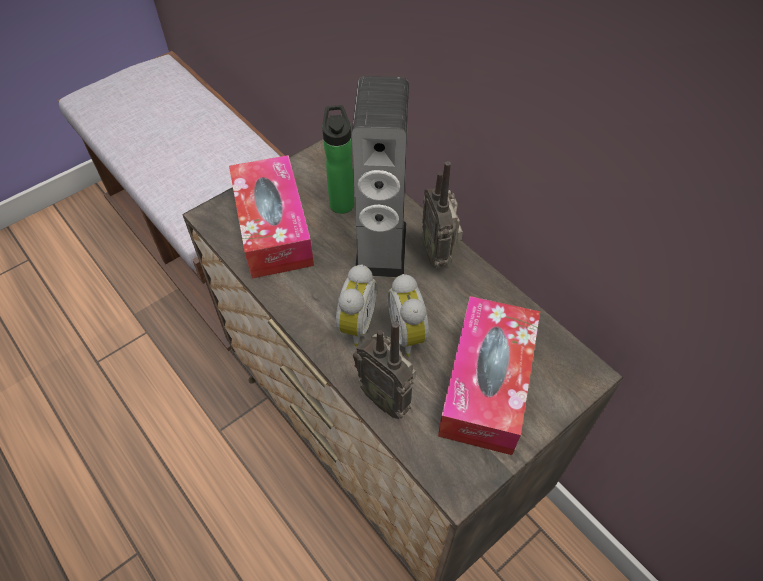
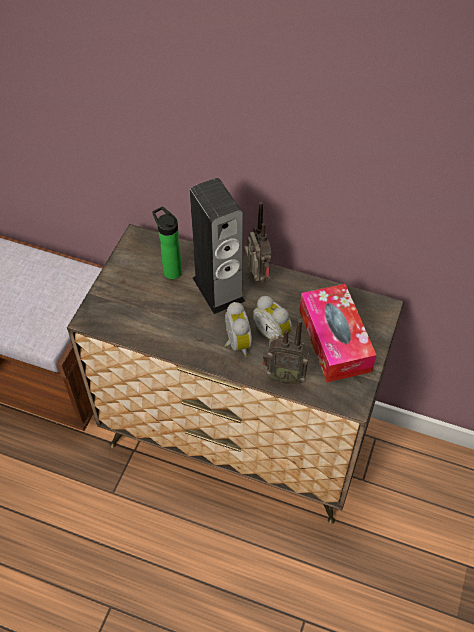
camera: 30 degrees left, 0 degrees up
(273, 228) = (138, 308): tissue box -> none
(438, 254) = (256, 277): radio -> radio turned 150 degrees counterclockwise

